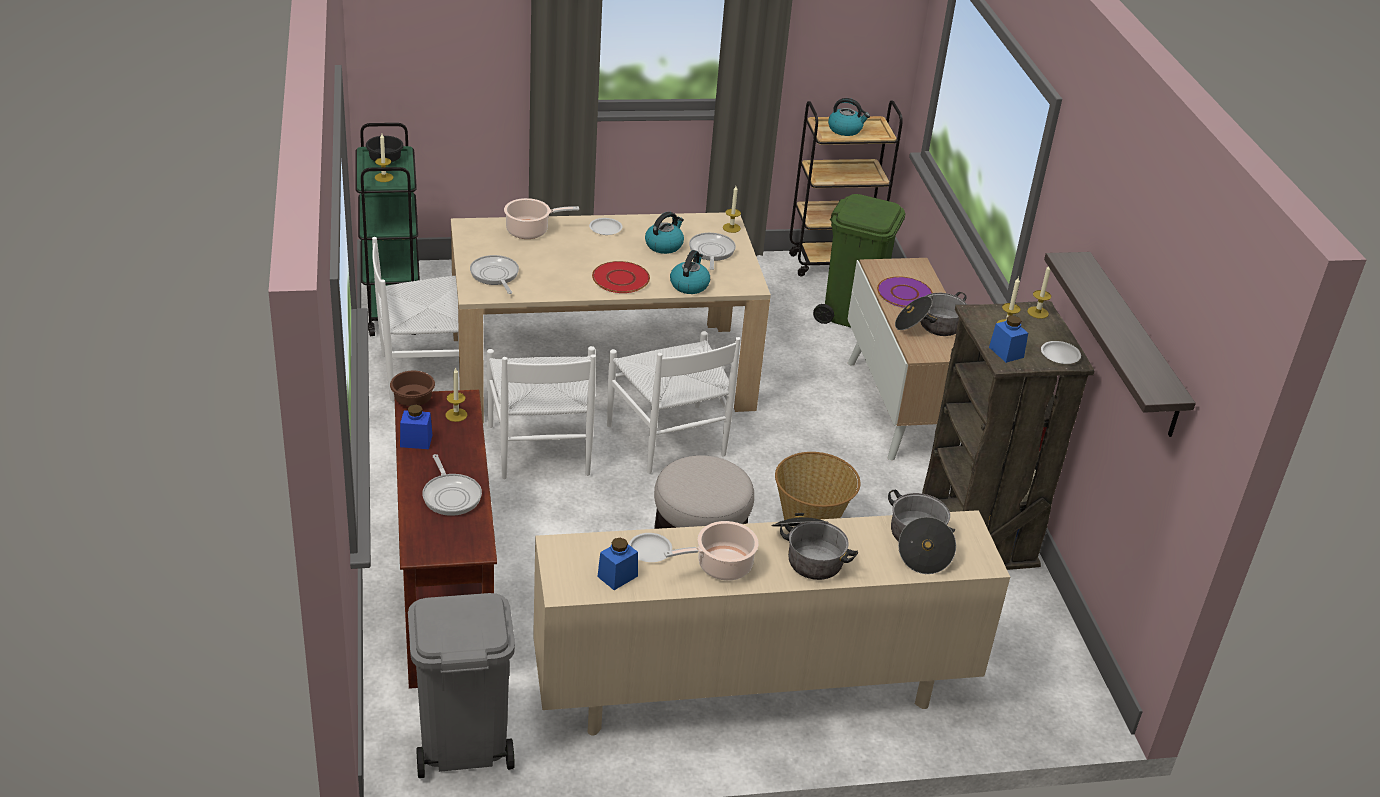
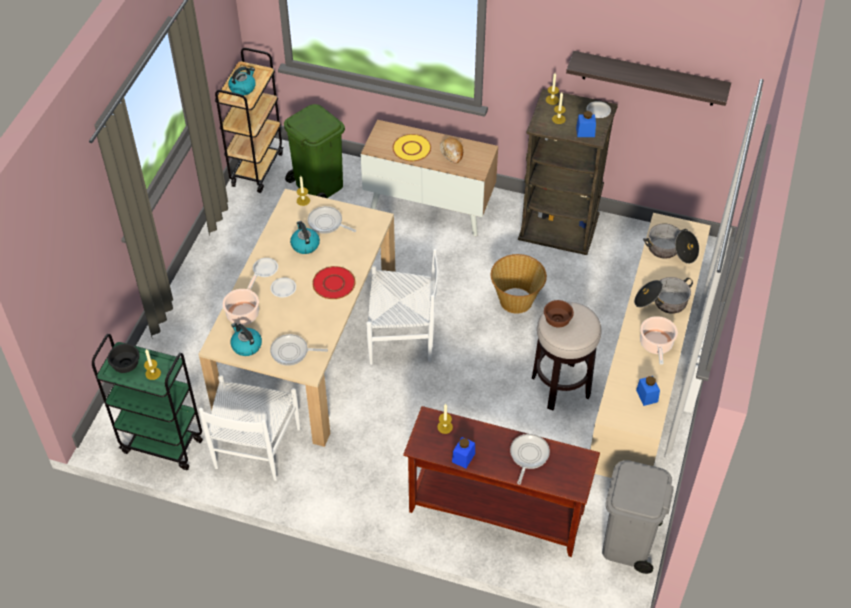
camera: 60 degrees left, 15 degrees up
(414, 401) = (418, 445): brown bowl -> brown bowl (558, 319)
(451, 495) = (528, 456): frying pan -> frying pan turned 75 degrees counterclockwise
(542, 451) = (378, 410): white chair -> none
(649, 550) = (630, 372): white plate -> white plate (283, 289)
(689, 285) = (361, 250): kettle -> kettle (246, 345)
(904, 293) = (411, 148): purple plate -> yellow plate
(929, 326) = (452, 153): cooking pot -> bread

